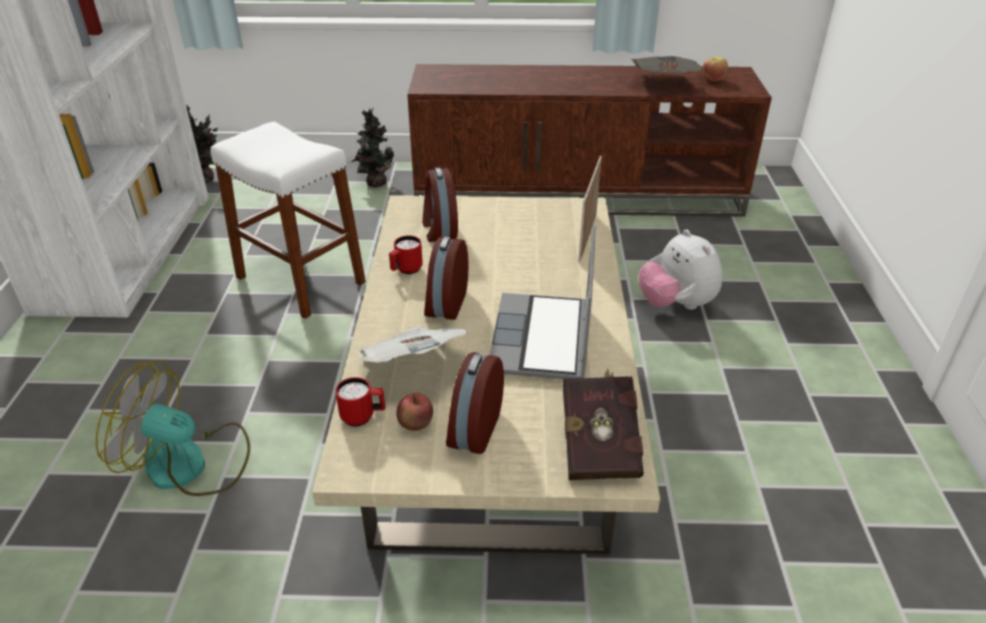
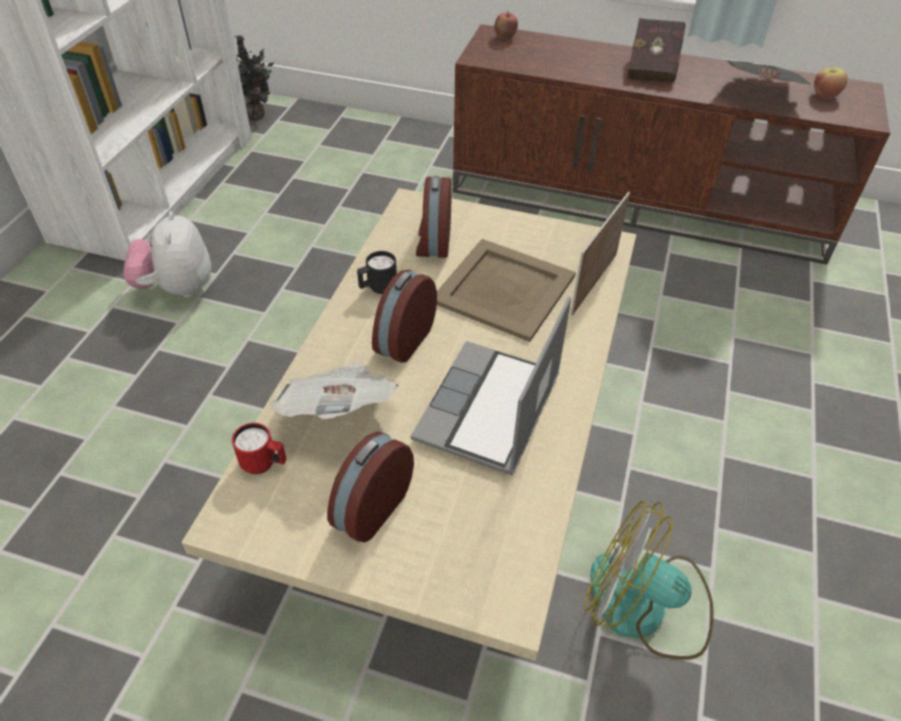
camera: 15 degrees right, 10 degrees up
(190, 465) = (138, 441): fan -> fan (645, 607)
(300, 280) = (309, 253): white stool -> none
(375, 183) = (422, 148): potted plant -> none
(406, 270) = (378, 288): red mug -> black mug
(415, 426) = (313, 488): apple -> apple (505, 37)
(516, 252) = (505, 289): none -> beige tray
(599, 443) = (499, 561): red book -> red book (653, 67)
(676, 304) = (700, 363): plush toy -> plush toy (177, 288)

